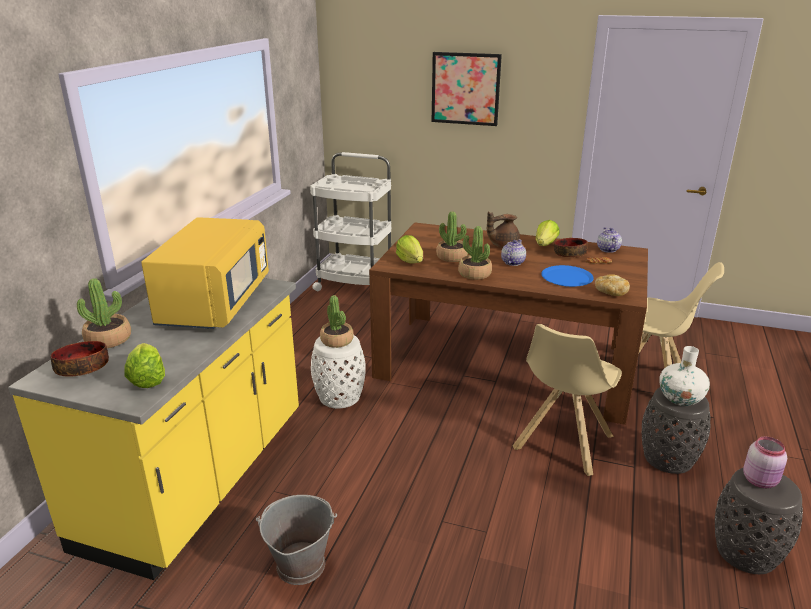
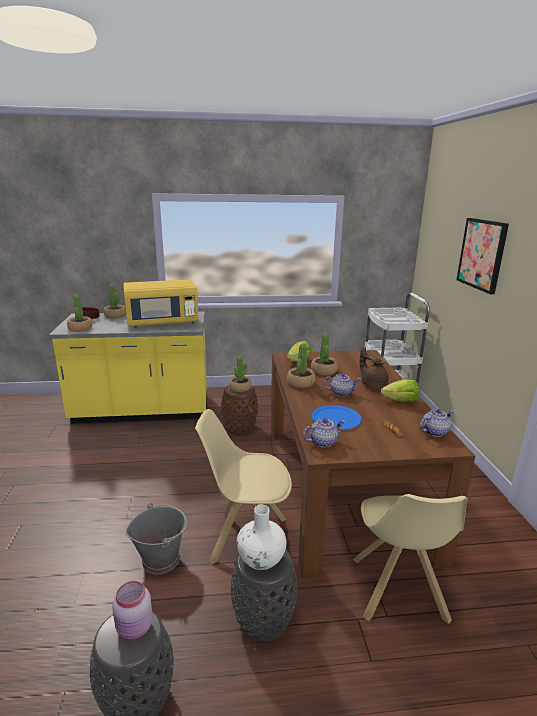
camera: 65 degrees right, 5 degrees down
(147, 379) = (80, 328): lettuce -> potted plant
(300, 565) = (85, 457): grey bucket -> grey bucket (161, 559)
(339, 397) = (239, 428): white stool -> brown stool
(570, 254) = (393, 414): bowl -> none
(610, 292) = (323, 442): bread -> teapot

